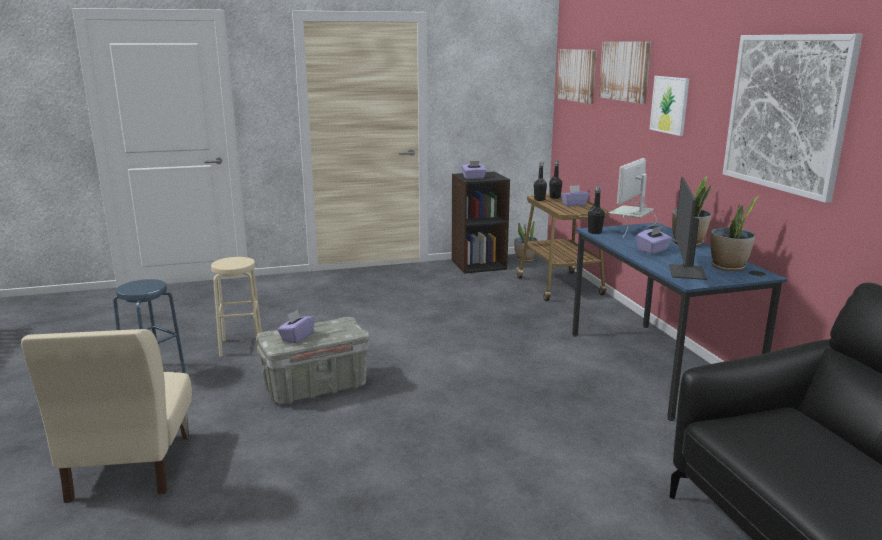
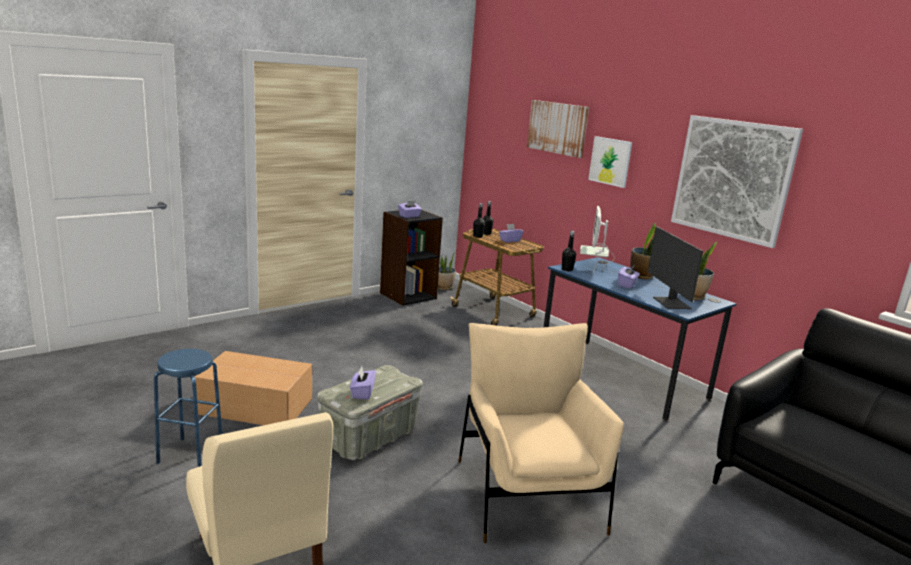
camera: 25 degrees left, 0 degrees up
(241, 346) = (254, 405): beige stool -> cardboard box
(425, 465) = (528, 494): none -> beige armchair
(577, 75) = (496, 125): picture -> none

